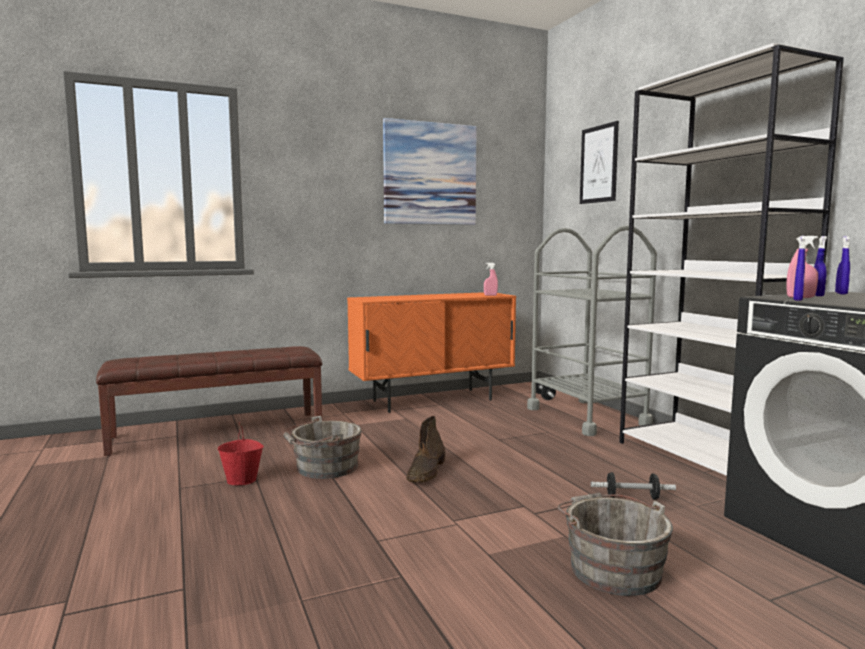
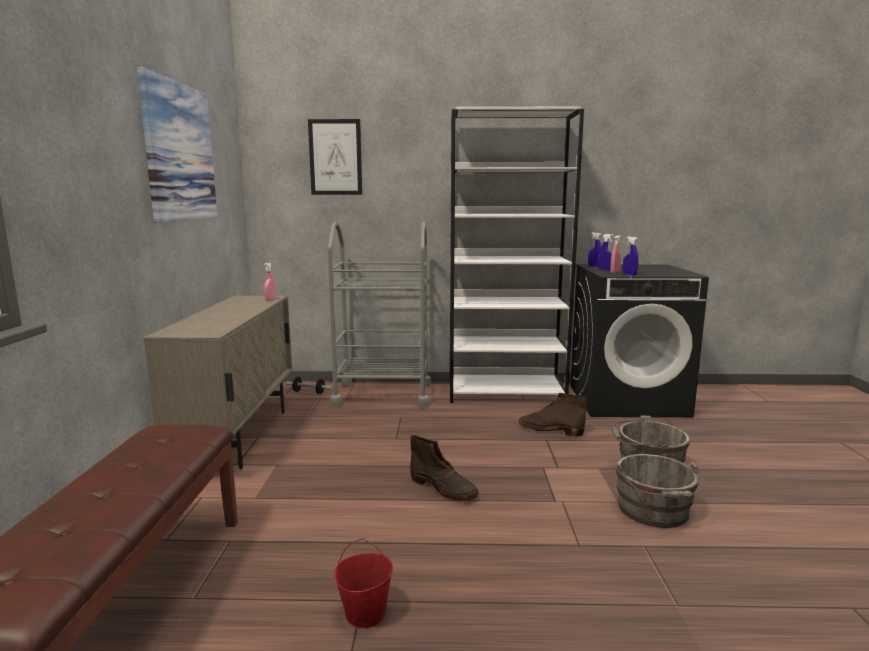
camera: 65 degrees left, 5 degrees up
(323, 468) = (380, 544): grey bucket -> grey bucket (655, 512)
(433, 400) = (238, 437): orange cabinet -> beige cabinet
(632, 497) = (550, 430): dumbbell -> brown boot

